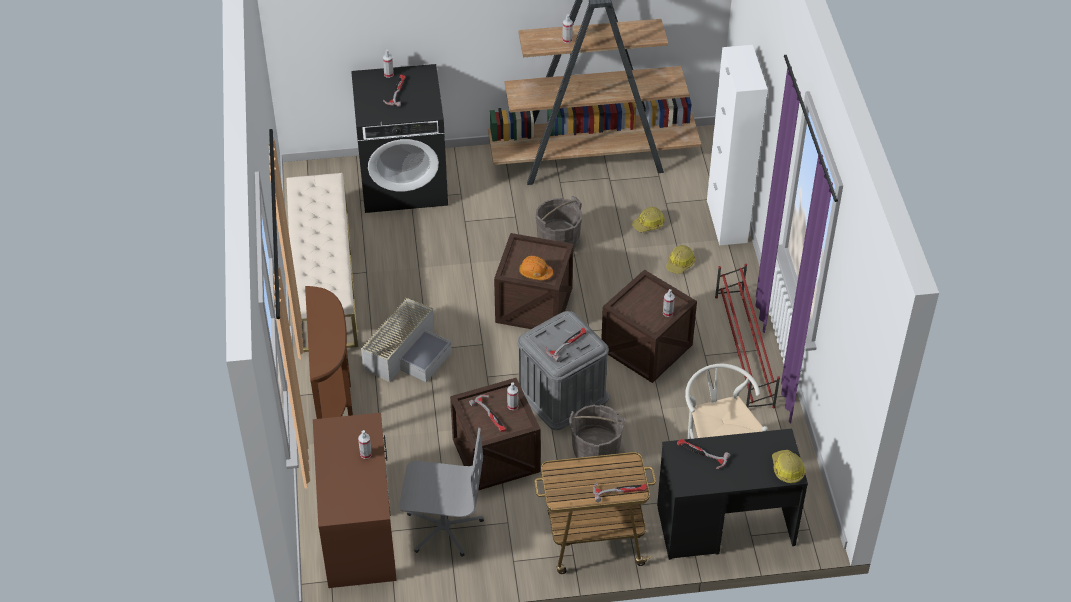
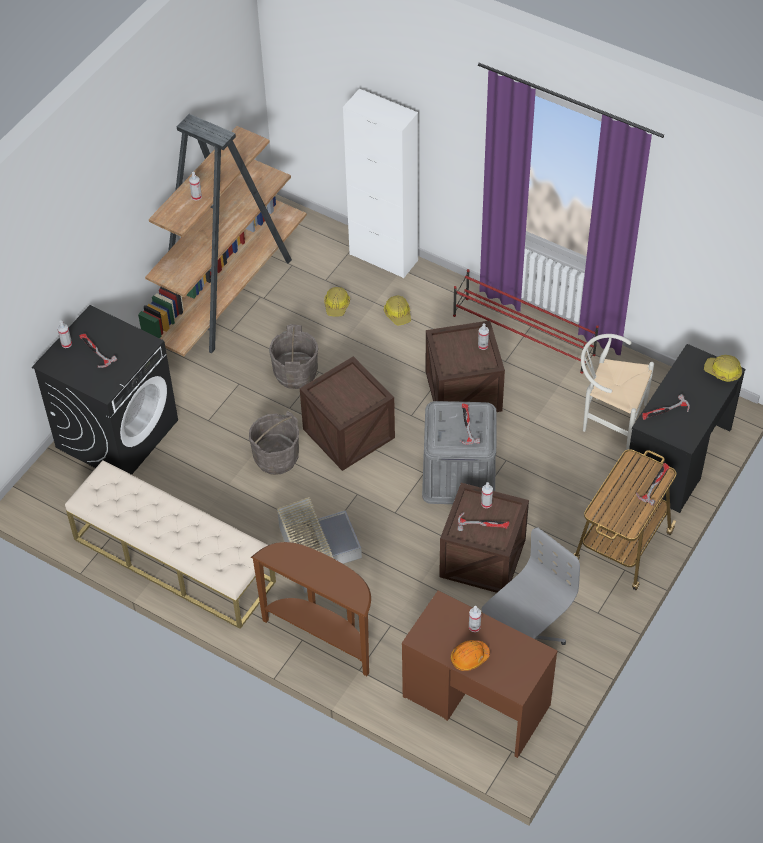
camera: 50 degrees left, 5 degrees up
(535, 272) = (358, 400): orange hard hat -> orange hard hat (469, 658)
(596, 451) = (536, 490): grey bucket -> grey bucket (276, 458)

